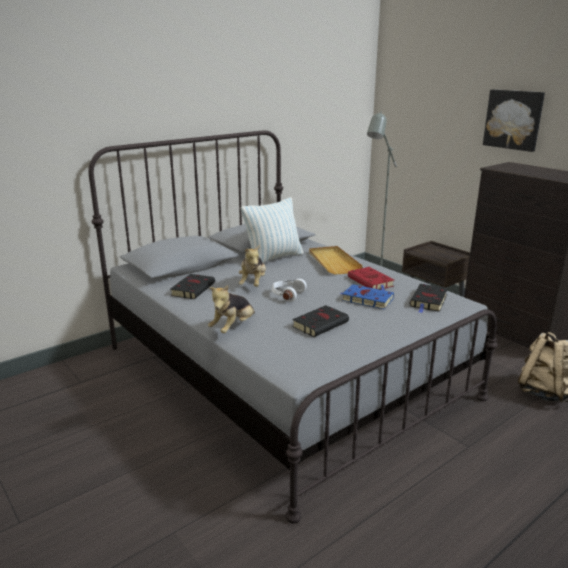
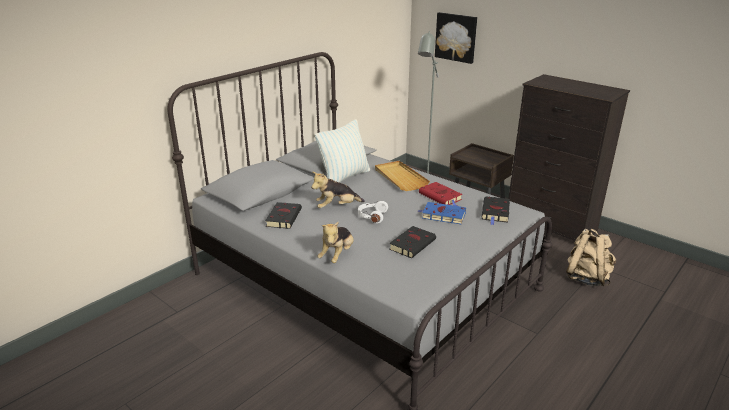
camera: 10 degrees left, 5 degrees up
(253, 283) = (336, 207): plush toy -> plush toy turned 75 degrees clockwise
(513, 119) = (546, 36): picture -> picture (456, 37)

